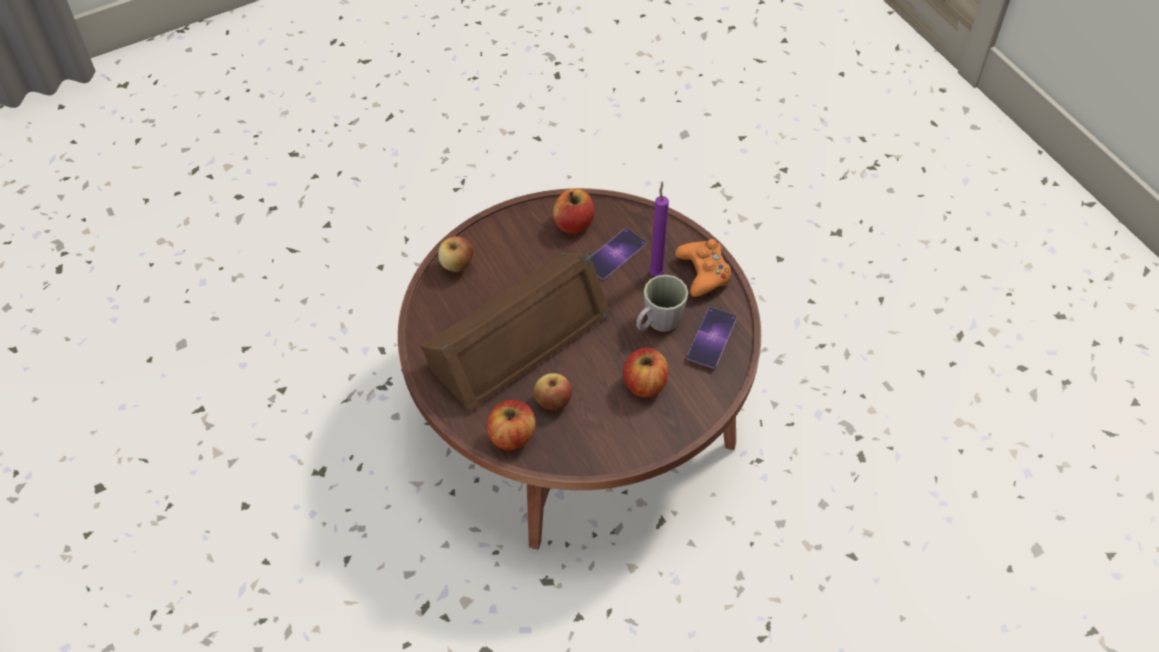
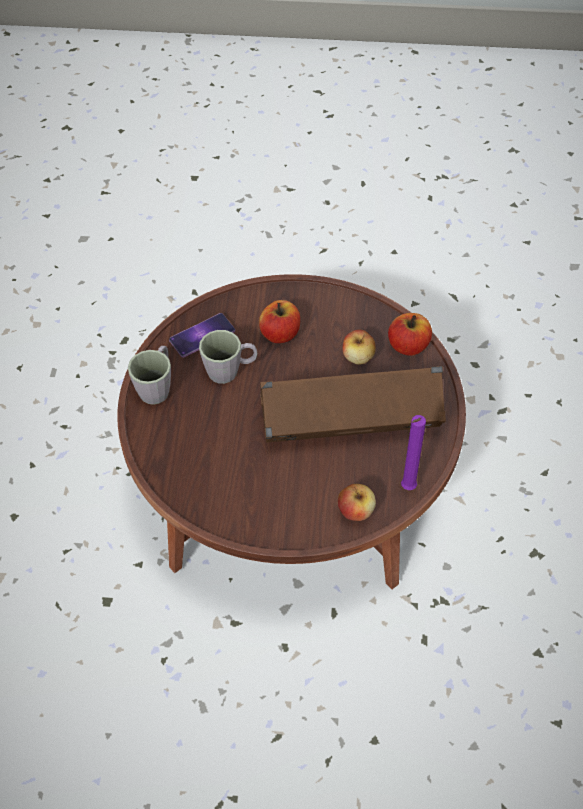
camera: 145 degrees left, 0 degrees up
(574, 224) = (220, 496): apple -> none
(615, 254) = (210, 446): phone -> none
(656, 272) = (192, 412): purple candle -> purple candle (406, 489)
(704, 272) = (157, 386): orange game controller -> grey mug

